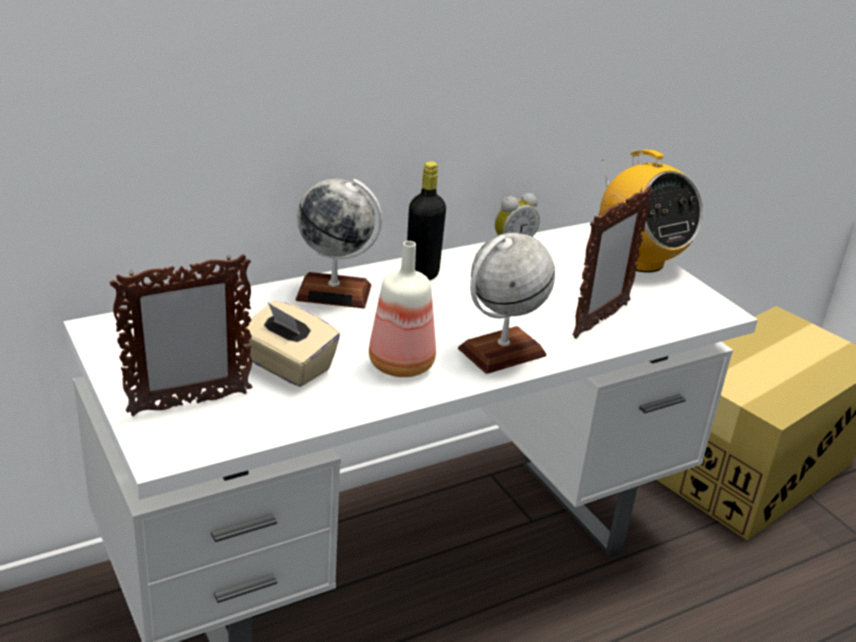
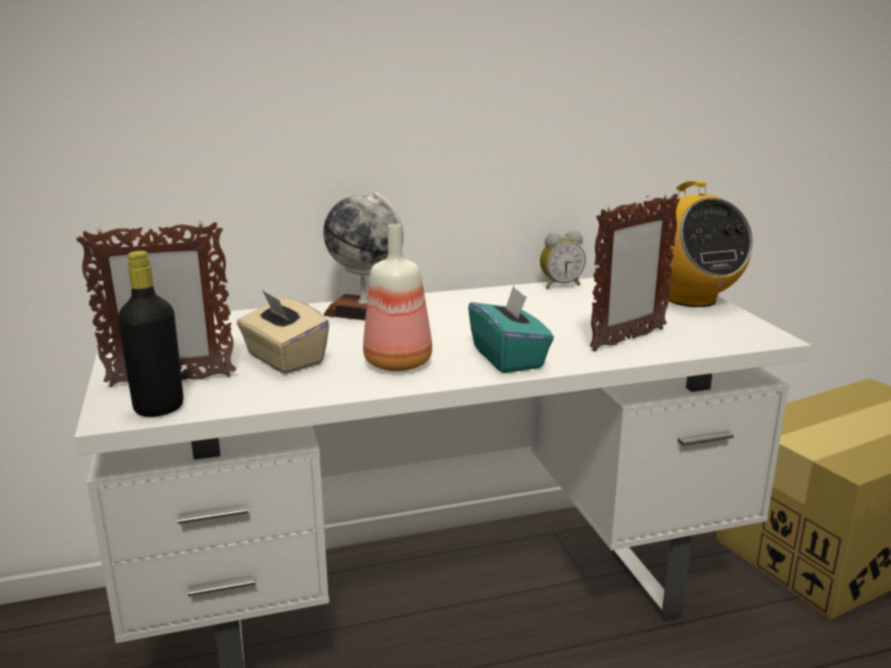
camera: 15 degrees right, 10 degrees down
(422, 274) = (458, 301): black bottle -> black bottle (159, 408)
(502, 352) = (509, 358): globe -> turquoise tissue box

